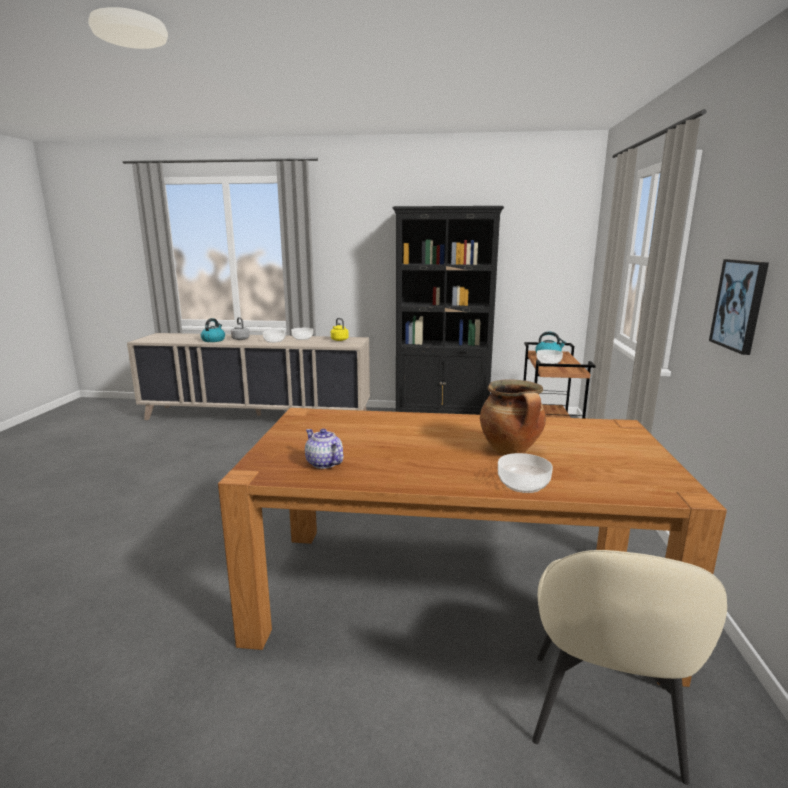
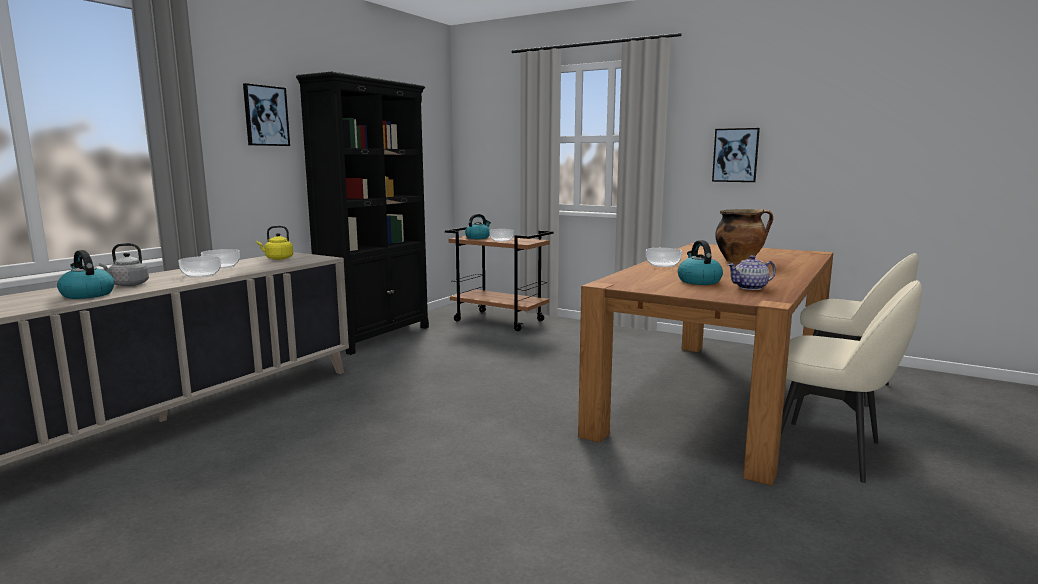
camera: 65 degrees left, 5 degrees down
(339, 693) = (829, 451): none -> beige chair
(343, 441) = (698, 281): none -> kettle
(372, 240) = (266, 116): none -> picture
(522, 484) = (798, 265): bowl -> bowl (663, 265)

